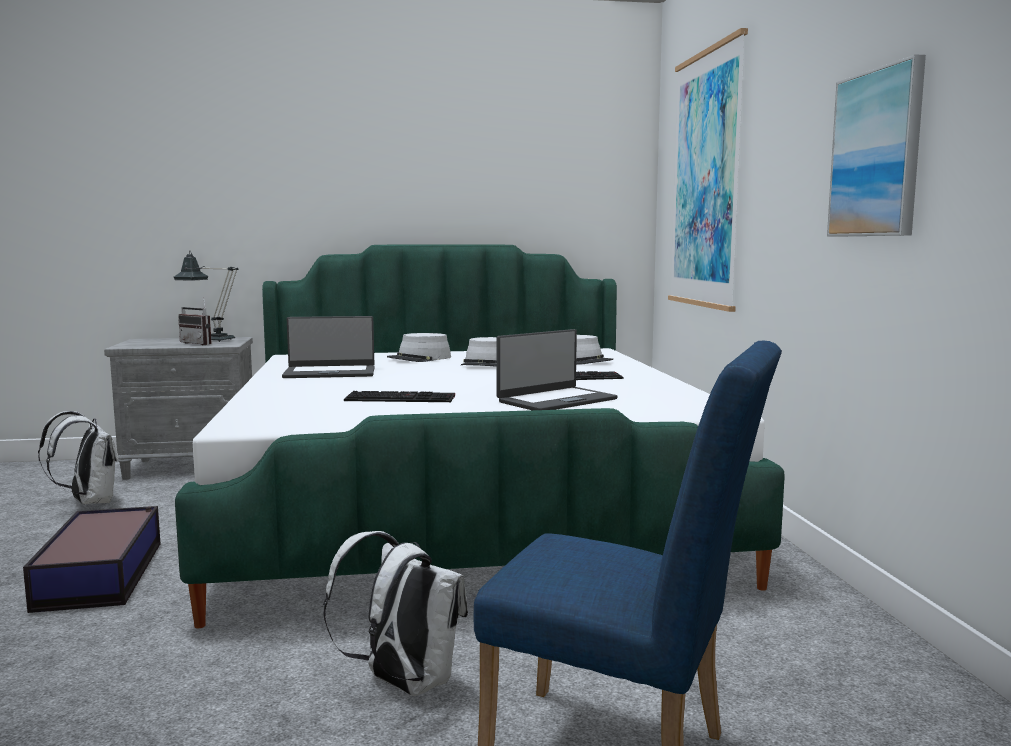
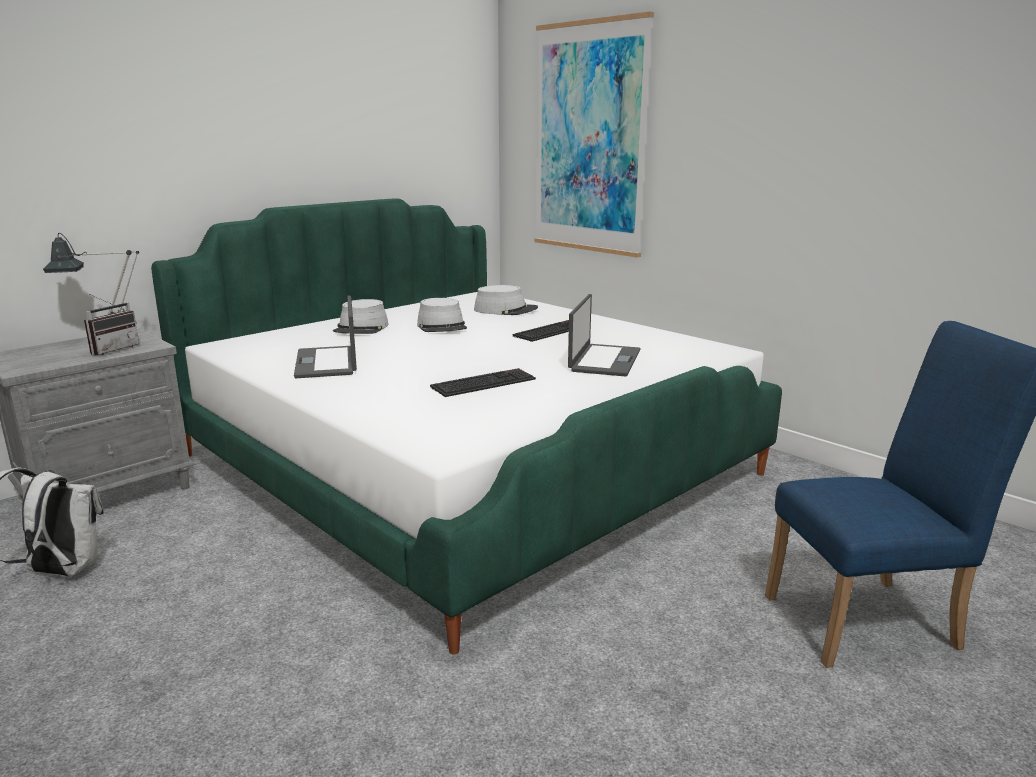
camera: 35 degrees left, 10 degrees up
(102, 573) = (253, 642): storage box -> none
(200, 343) = (112, 349): radio -> radio turned 60 degrees counterclockwise
(330, 373) = (328, 362): laptop -> laptop turned 120 degrees clockwise
(403, 683) = (684, 629): white backpack -> none
(876, 154) = (833, 148): picture -> none

